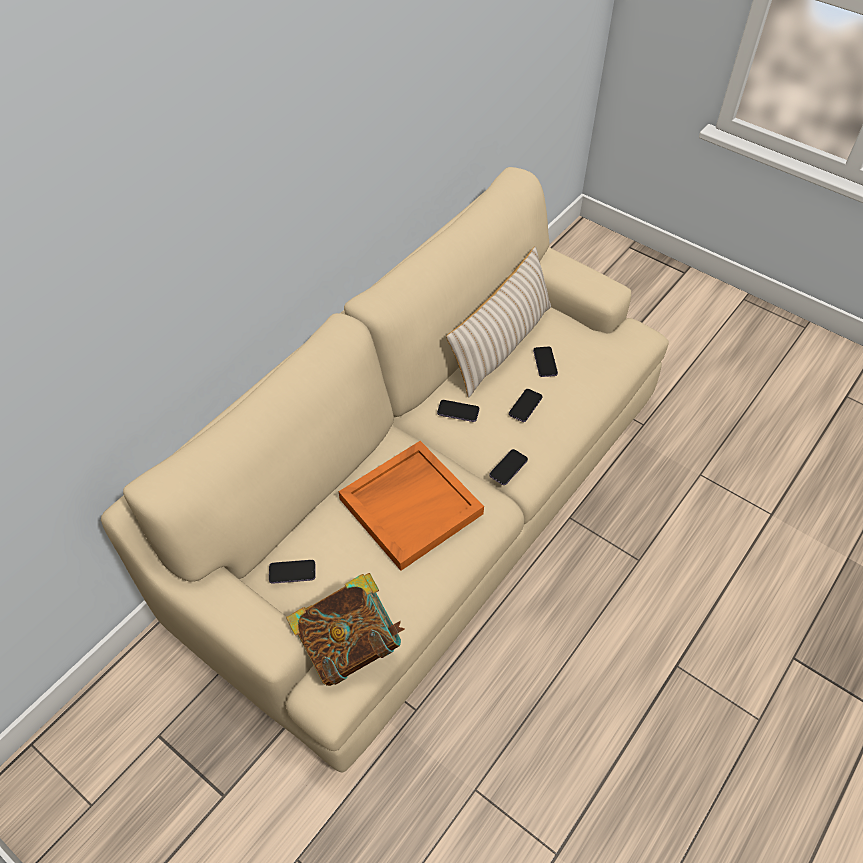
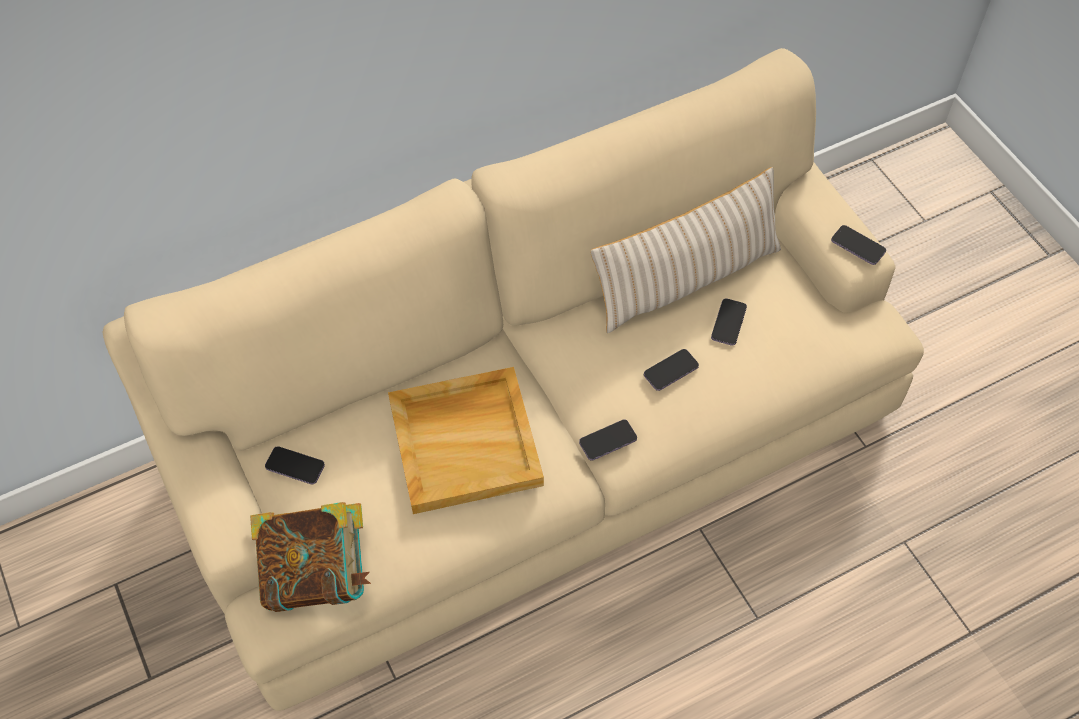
camera: 25 degrees right, 5 degrees up
(411, 505) = (466, 441): orange tray -> beige tray
(458, 412) = (584, 347): phone -> phone (858, 246)

